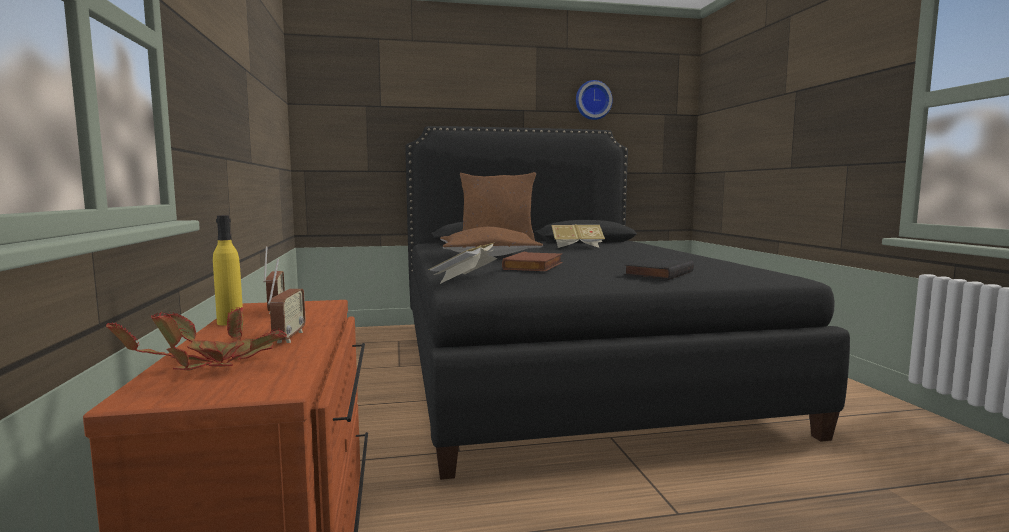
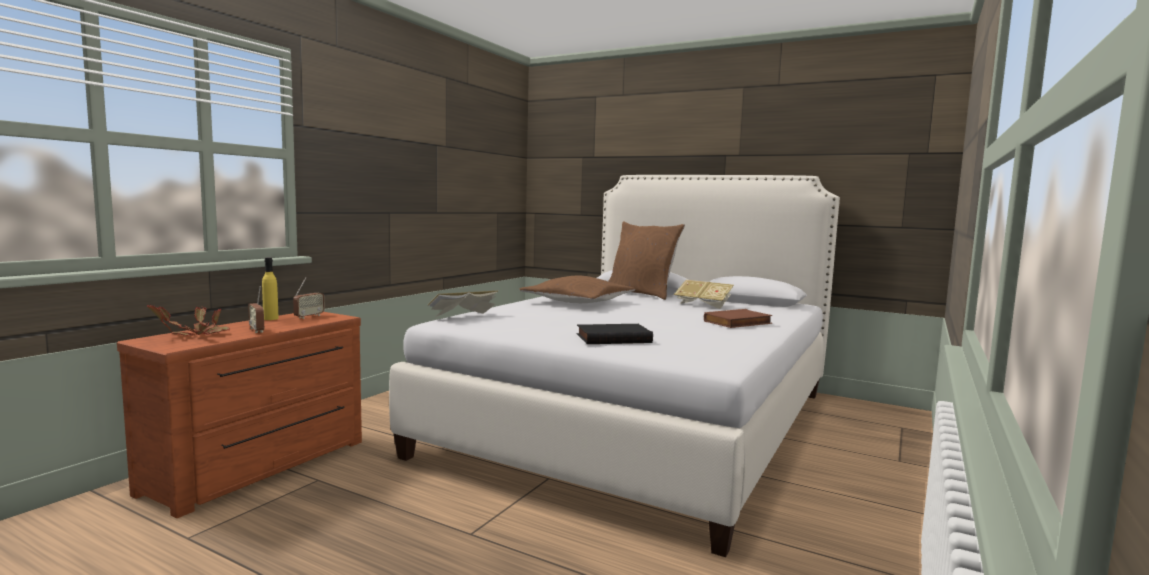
camera: 40 degrees right, 0 degrees up
(289, 337) = (257, 330): radio -> radio turned 105 degrees clockwise
(535, 266) = (545, 315): brown book -> brown book (738, 323)
(561, 367) = (641, 421): black bed -> white bed
(592, 100) = (806, 141): wall clock -> none

